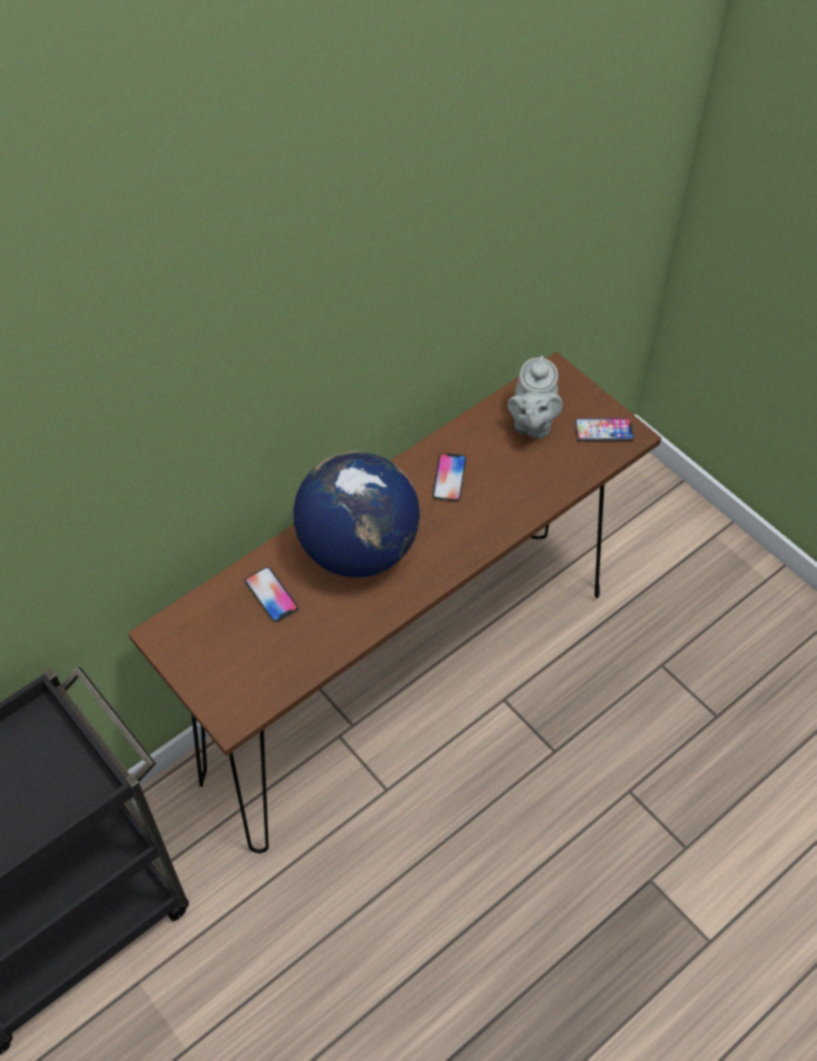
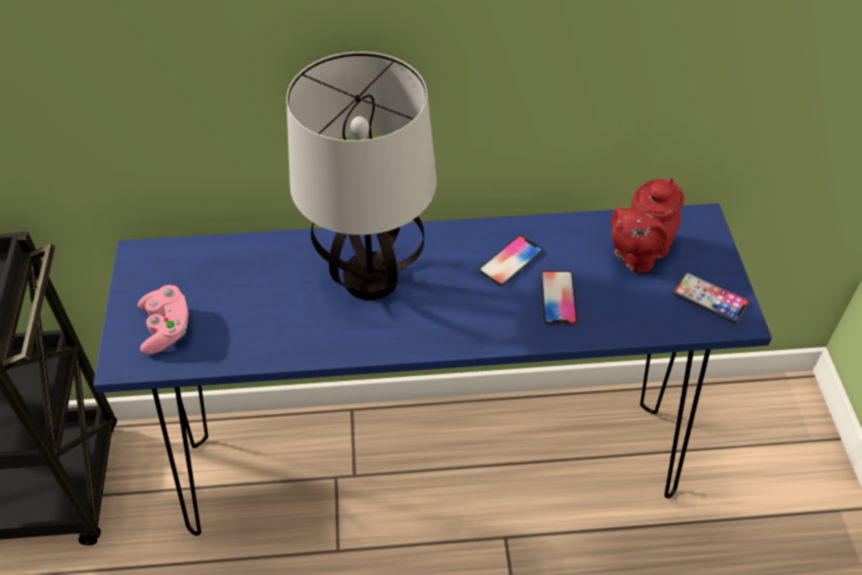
camera: 35 degrees right, 5 degrees down
(240, 676) = (166, 328): none -> pink game controller
(271, 595) = (258, 275): phone -> phone (558, 299)
(358, 549) = (369, 278): globe -> table lamp
(408, 682) = (430, 468): brown console table -> blue console table
(532, 423) = (637, 255): grey teapot -> red teapot

